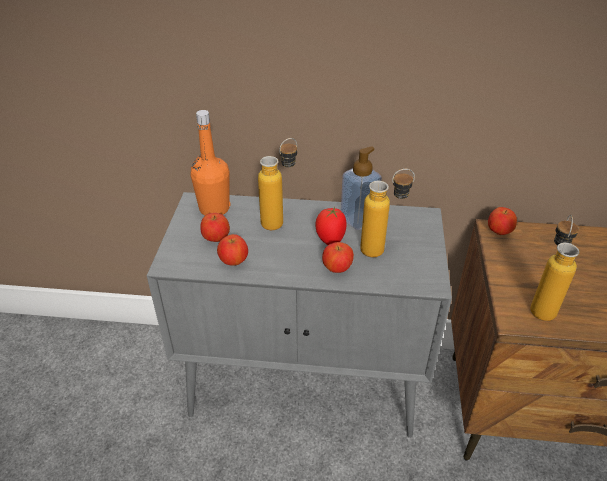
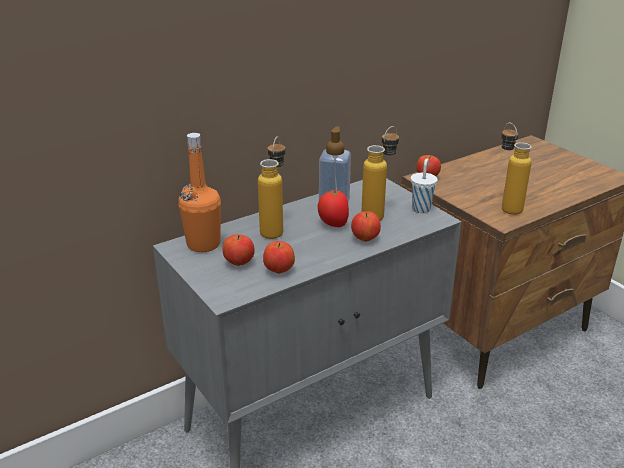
camera: 40 degrees left, 10 degrees down
(429, 264) = (421, 208): none -> white cup

